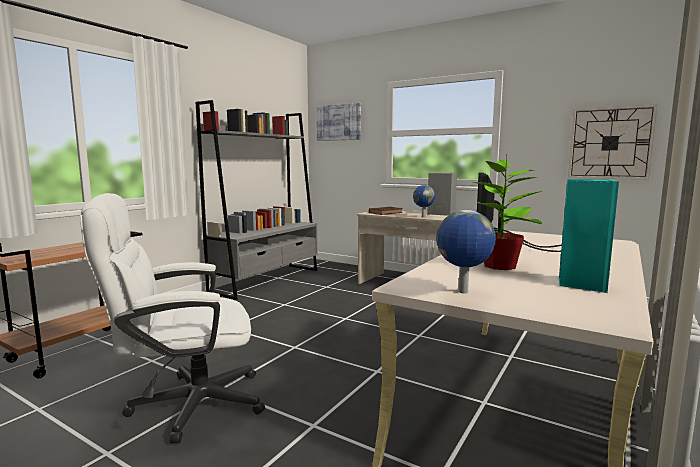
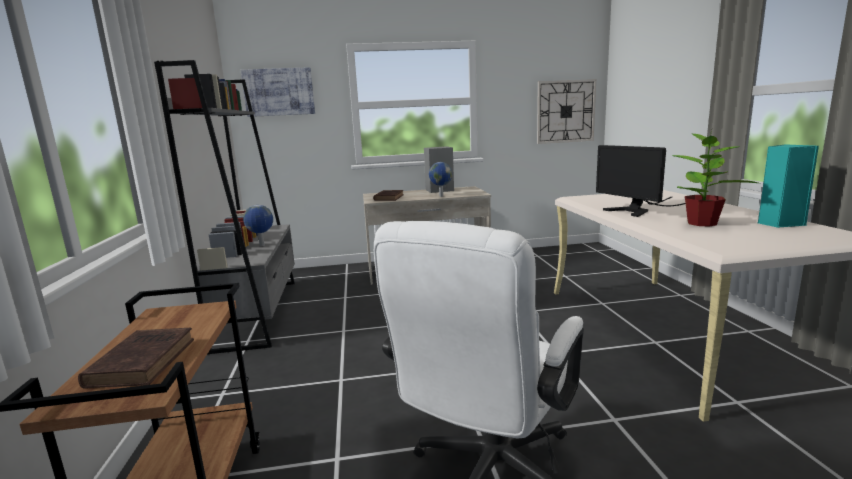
camera: 40 degrees left, 5 degrees up
(48, 252) = (144, 361): none -> brown book
(463, 292) = (774, 246): globe -> globe (262, 245)

